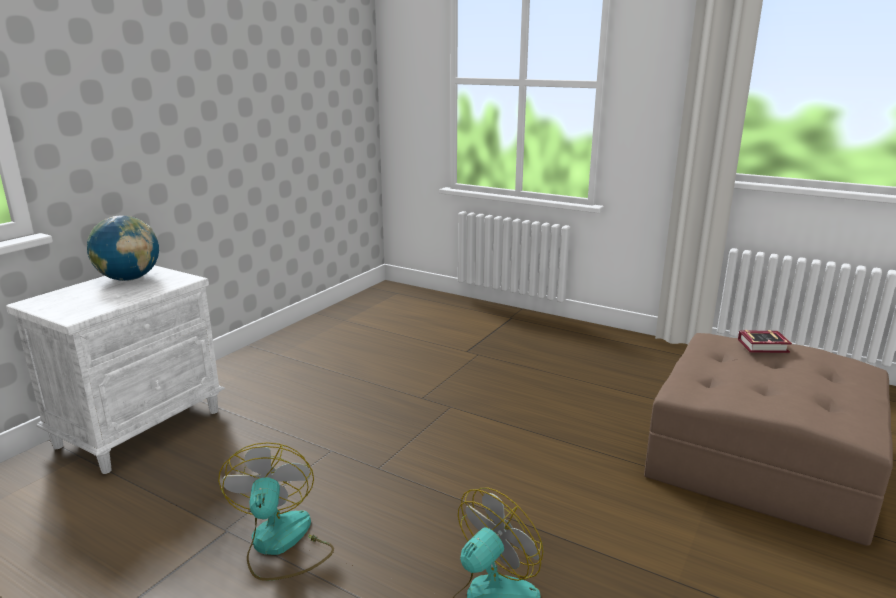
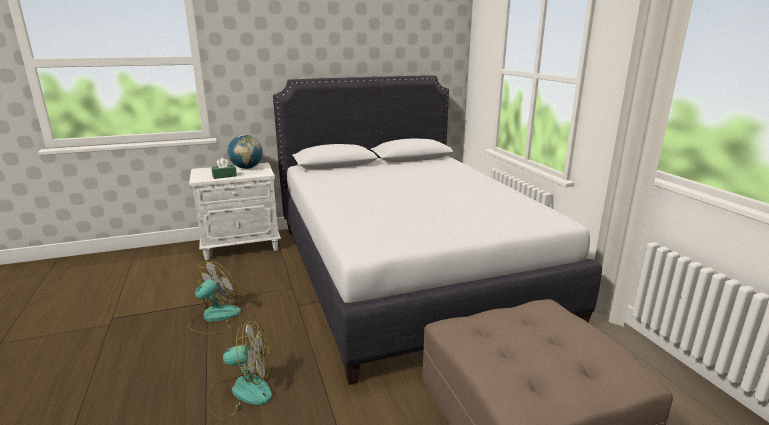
camera: 40 degrees right, 0 degrees up
(116, 299) = (224, 176): none -> green tissue box
(443, 371) = (406, 270): none -> white bed
(765, 346) = (569, 326): book -> none

